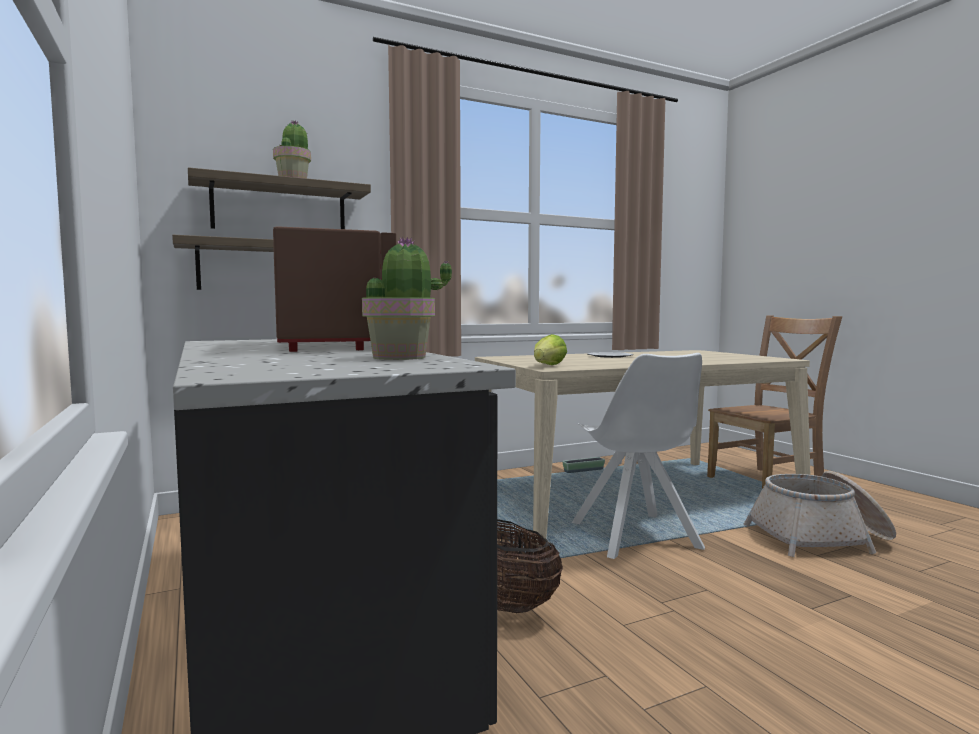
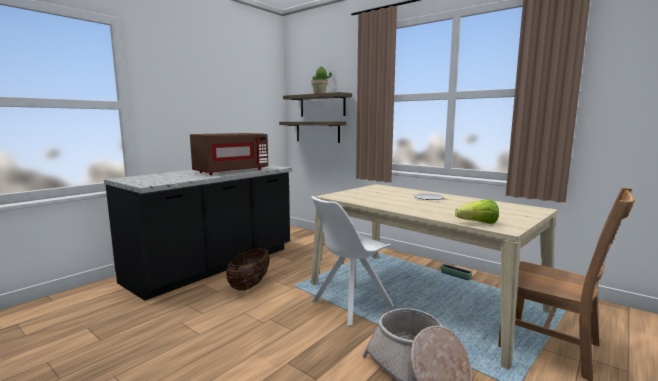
camera: 65 degrees right, 5 degrees up
(400, 357) = (177, 179): potted plant -> none
(548, 366) = (341, 195): lettuce -> lettuce (478, 223)

